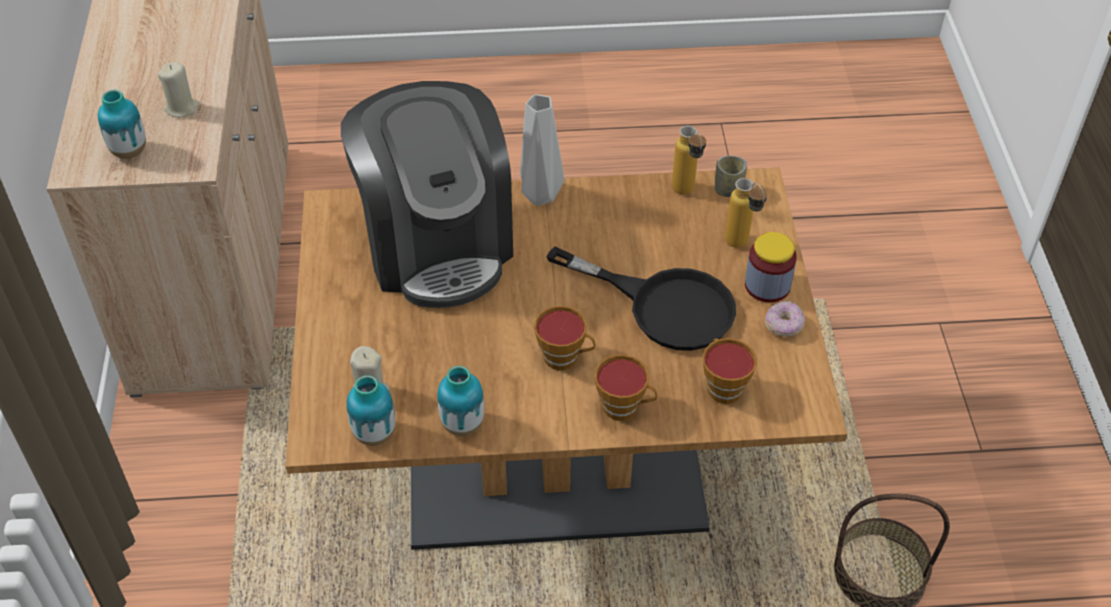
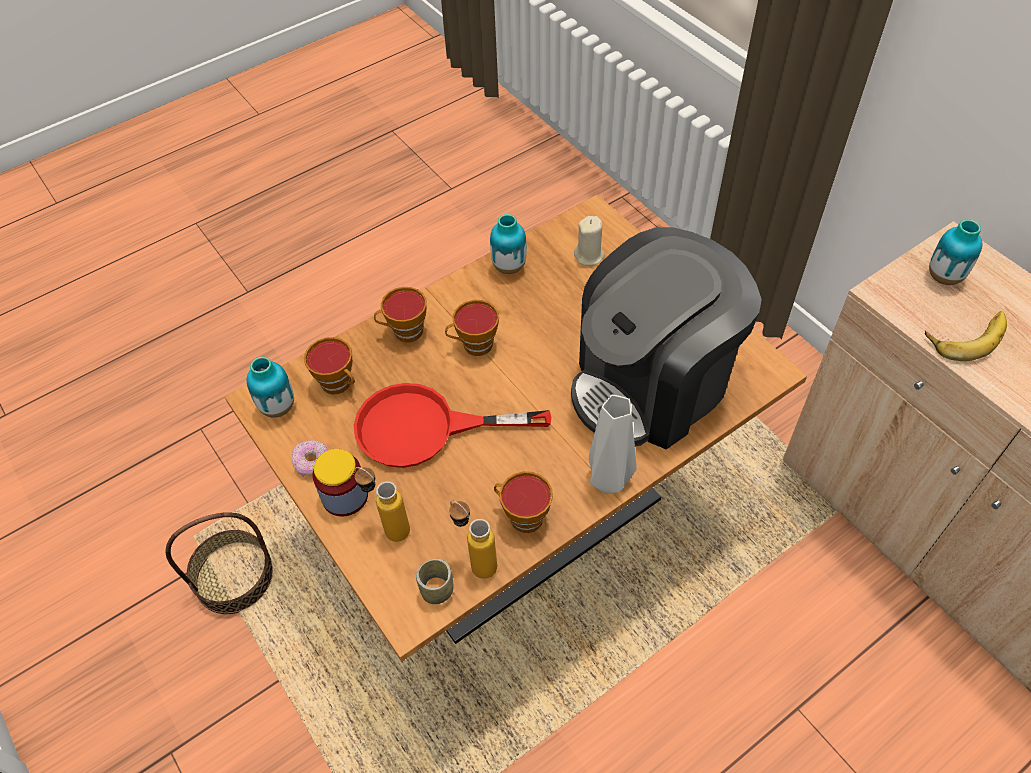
camera: 150 degrees right, 5 degrees up
(182, 108) = (965, 335): beige candle -> banana
(374, 434) = (560, 234): vase -> vase (278, 407)
(436, 244) = (652, 384): coffee machine -> coffee machine turned 75 degrees counterclockwise
(629, 204) = (522, 516): none -> cup
(664, 305) = (425, 428): black frying pan -> red frying pan

